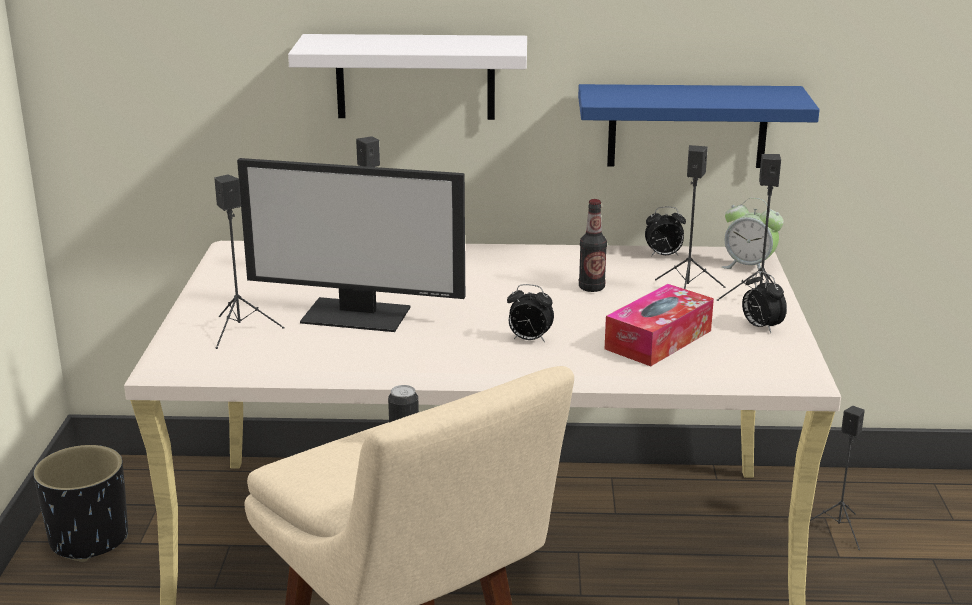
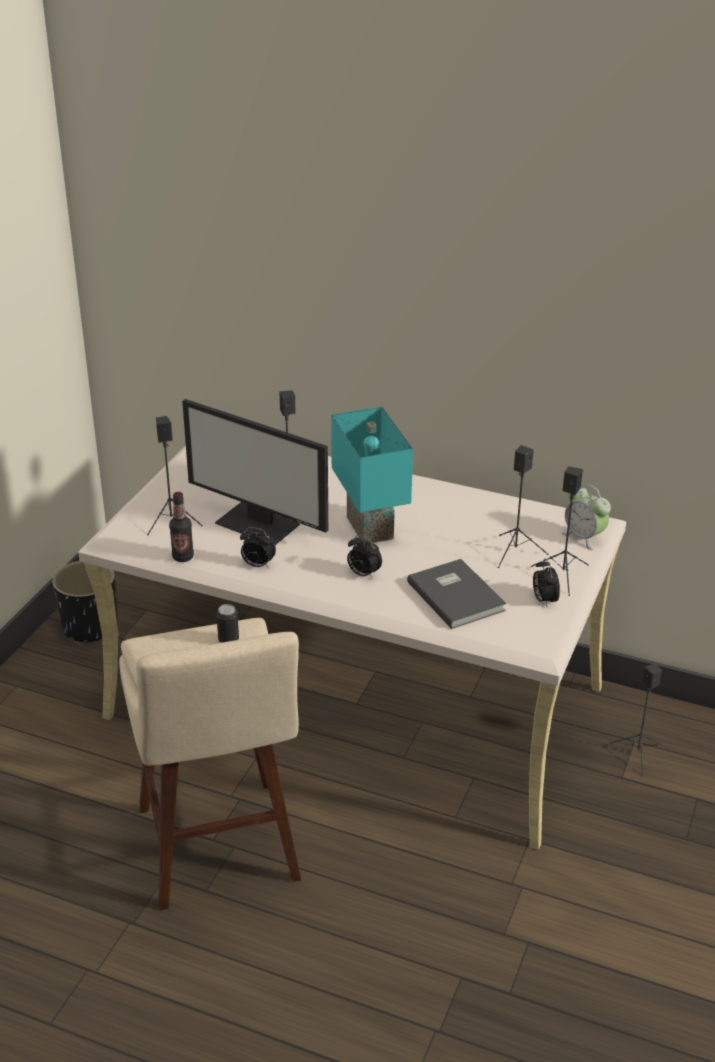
camera: 20 degrees right, 10 degrees up
(415, 76) = (353, 335): white shelf -> none
(496, 297) = (366, 528): none -> turquoise table lamp
(591, 288) = (444, 533): bottle -> bottle (183, 557)
(658, 340) = (457, 595): tissue box -> grey book
(663, 255) = (524, 511): alarm clock -> alarm clock (257, 565)
(687, 126) = (562, 410): blue shelf -> none

